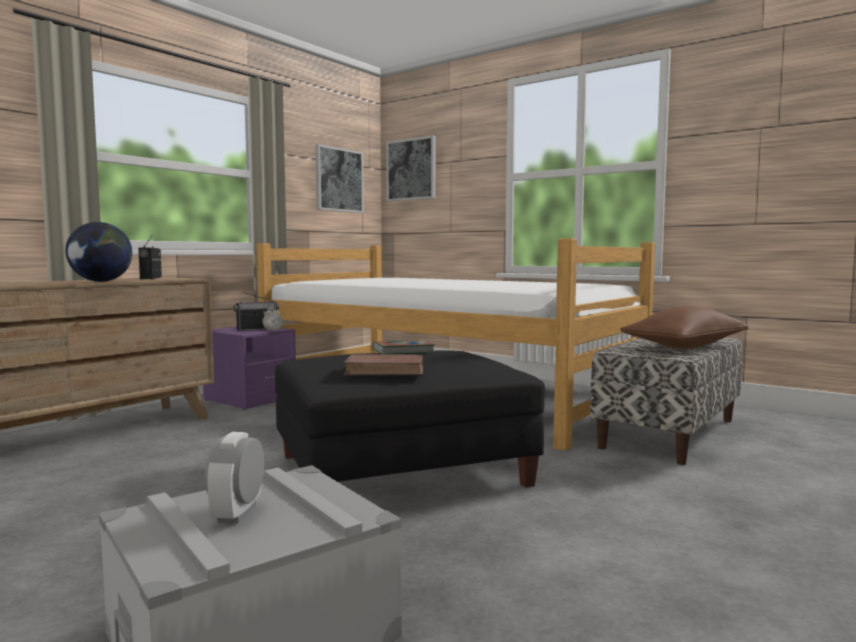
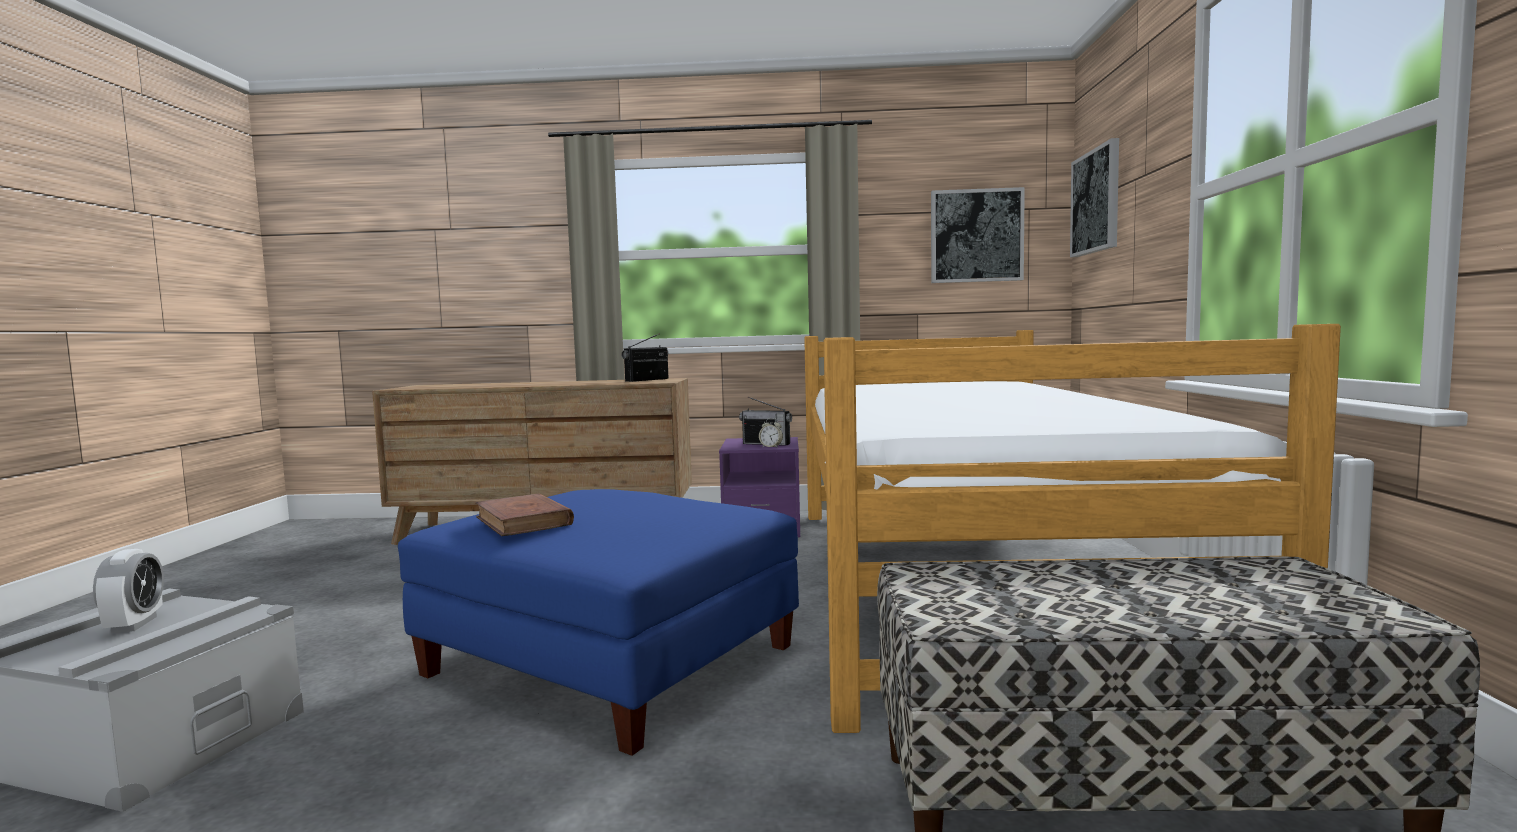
camera: 55 degrees right, 0 degrees up
(101, 281) = (571, 384): globe -> none
(237, 514) = (134, 624): alarm clock -> alarm clock turned 105 degrees clockwise
(401, 470) = (611, 660): black ottoman -> blue ottoman
(403, 351) = (665, 500): book -> none
(684, 347) = (1120, 605): brown pillow -> none

